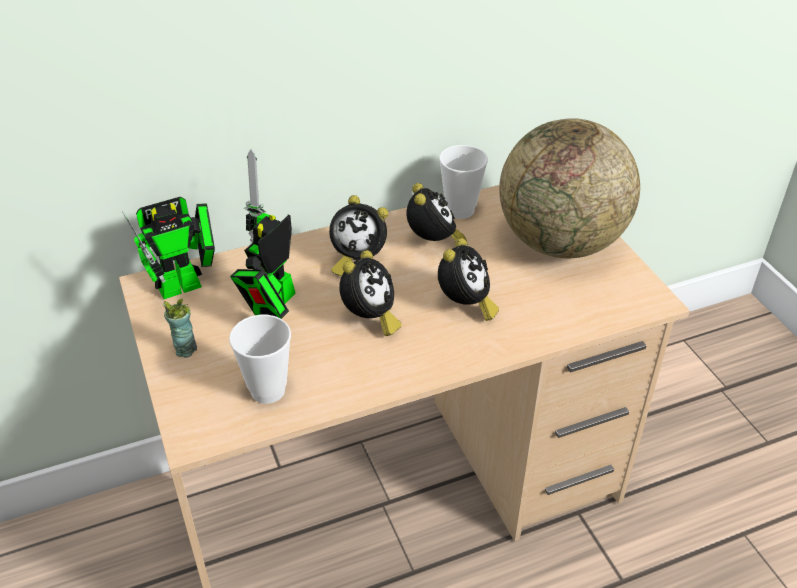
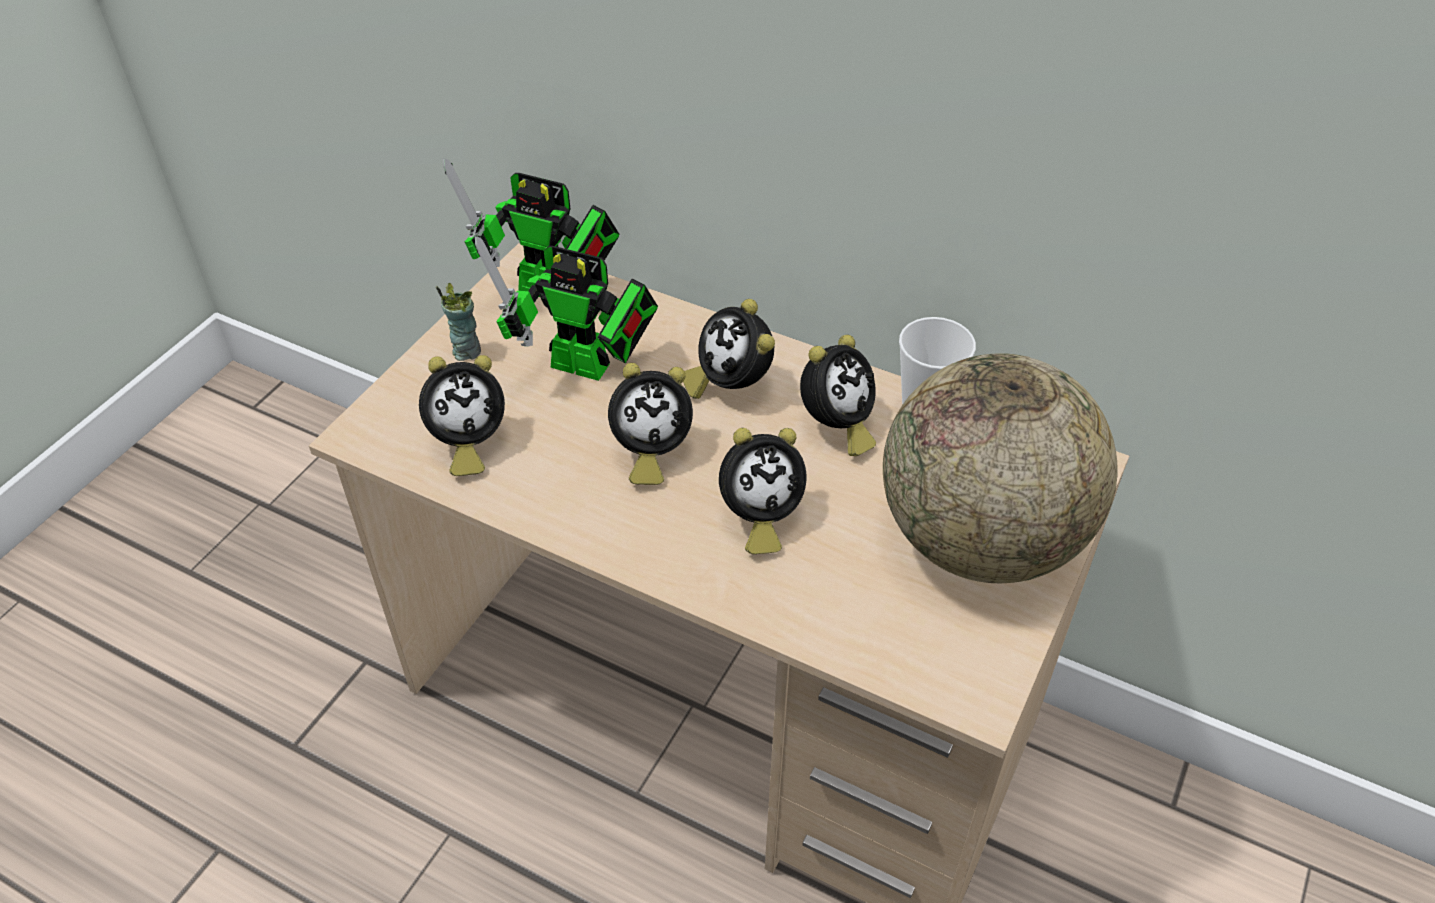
camera: 50 degrees right, 5 degrees up
(268, 391) = (467, 445): cup -> alarm clock
(271, 306) = (589, 368): toy robot -> toy robot turned 150 degrees counterclockwise

